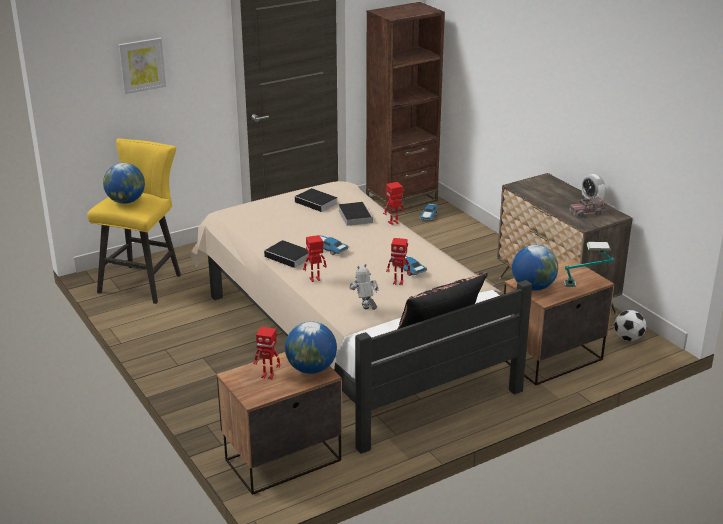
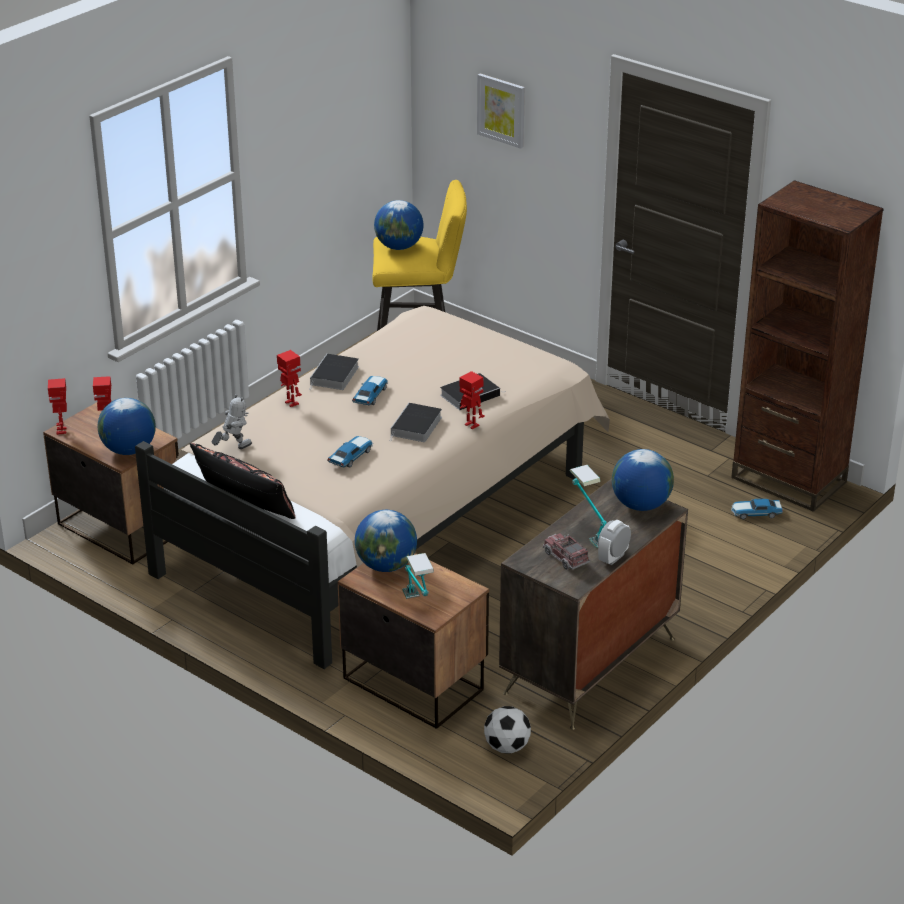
camera: 70 degrees right, 5 degrees up
(317, 203) = (490, 363): book -> book (416, 427)
(398, 282) = (312, 457): toy robot -> toy robot (62, 431)
(537, 183) = (640, 505): none -> globe
(558, 202) = (587, 530): none -> table lamp

